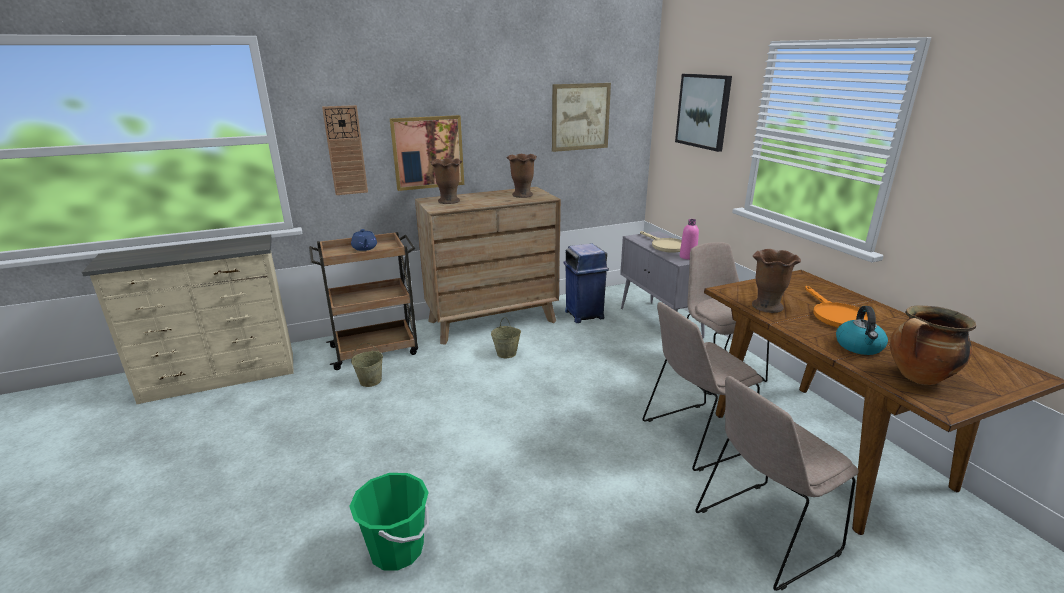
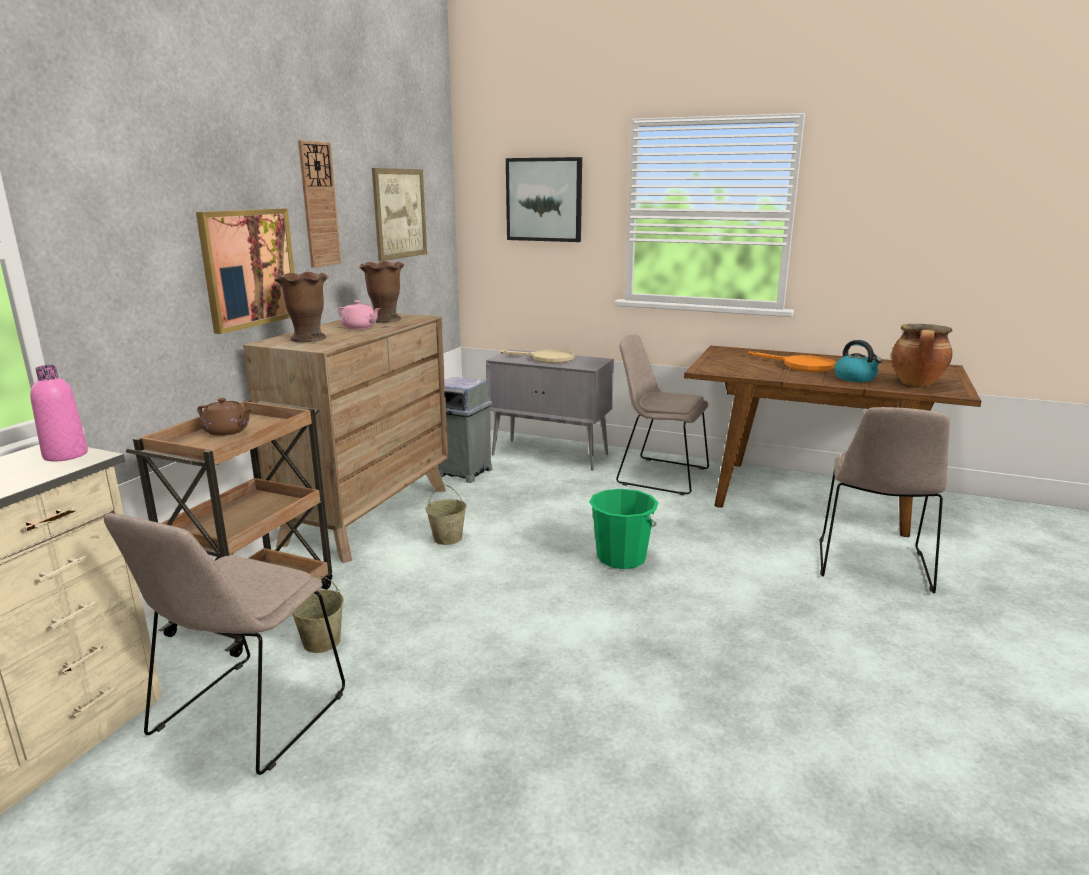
camera: 45 degrees left, 5 degrees down
(345, 151) = (136, 270): wall clock -> wall clock (319, 205)
(365, 248) = (227, 431): blue teapot -> brown teapot
(397, 549) = (681, 760): green bucket -> green bucket (621, 558)
(493, 198) = (360, 327): none -> pink teapot
(584, 314) = (464, 472): blue trash can -> grey trash can
(687, 257) = (586, 362): pink bottle -> pink bottle (65, 455)
(694, 436) = (729, 529): beige chair -> beige chair (246, 718)
(767, 306) = (753, 372): brown vase -> none

